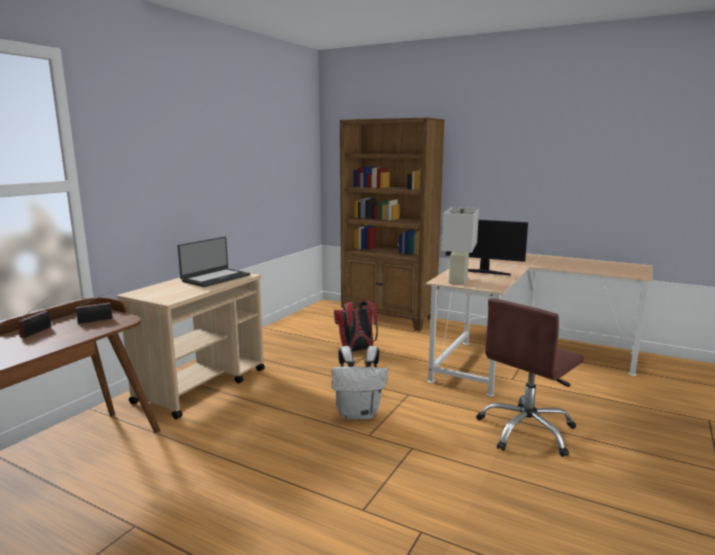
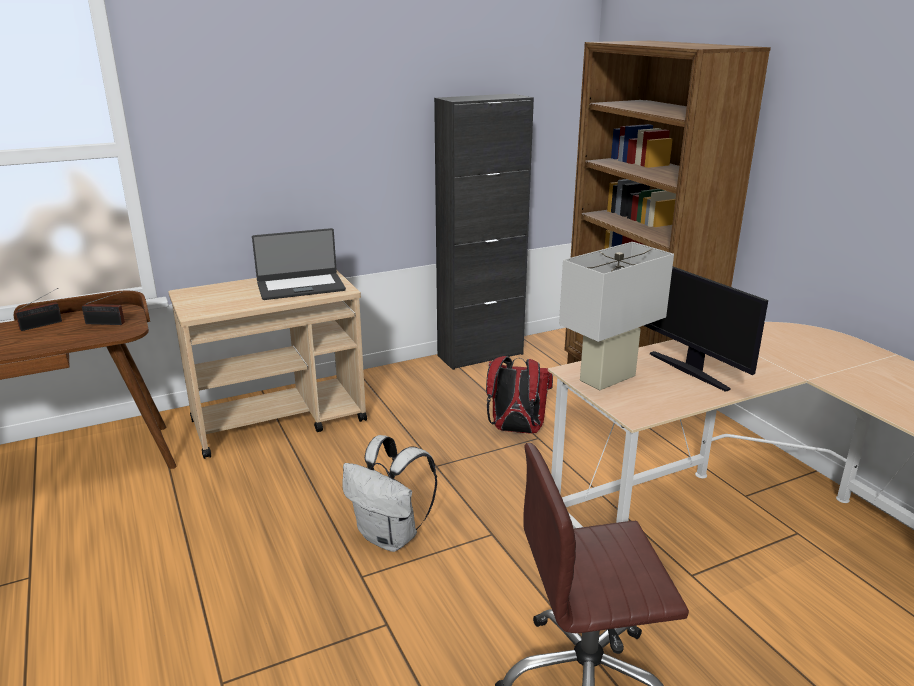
camera: 35 degrees right, 10 degrees up
(287, 323) = (480, 355): none -> black cabinet

